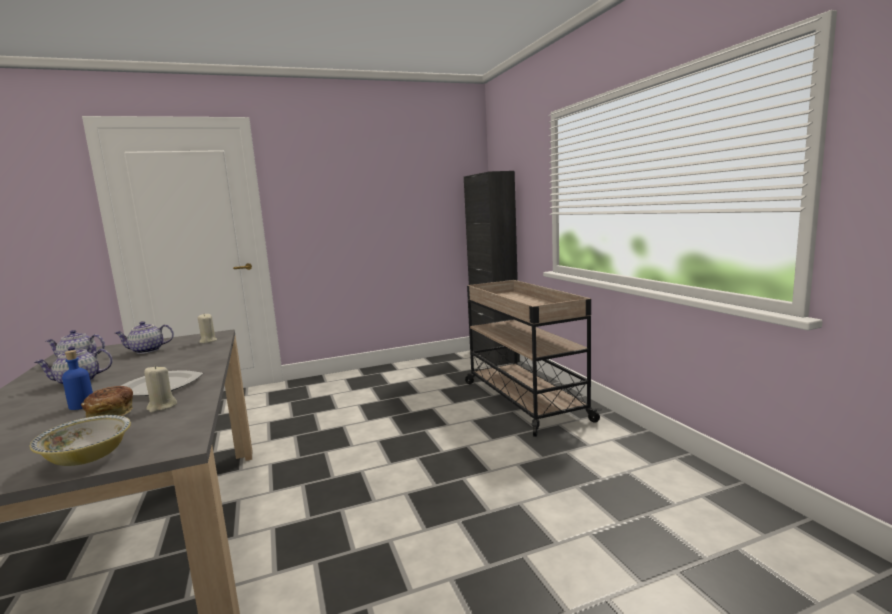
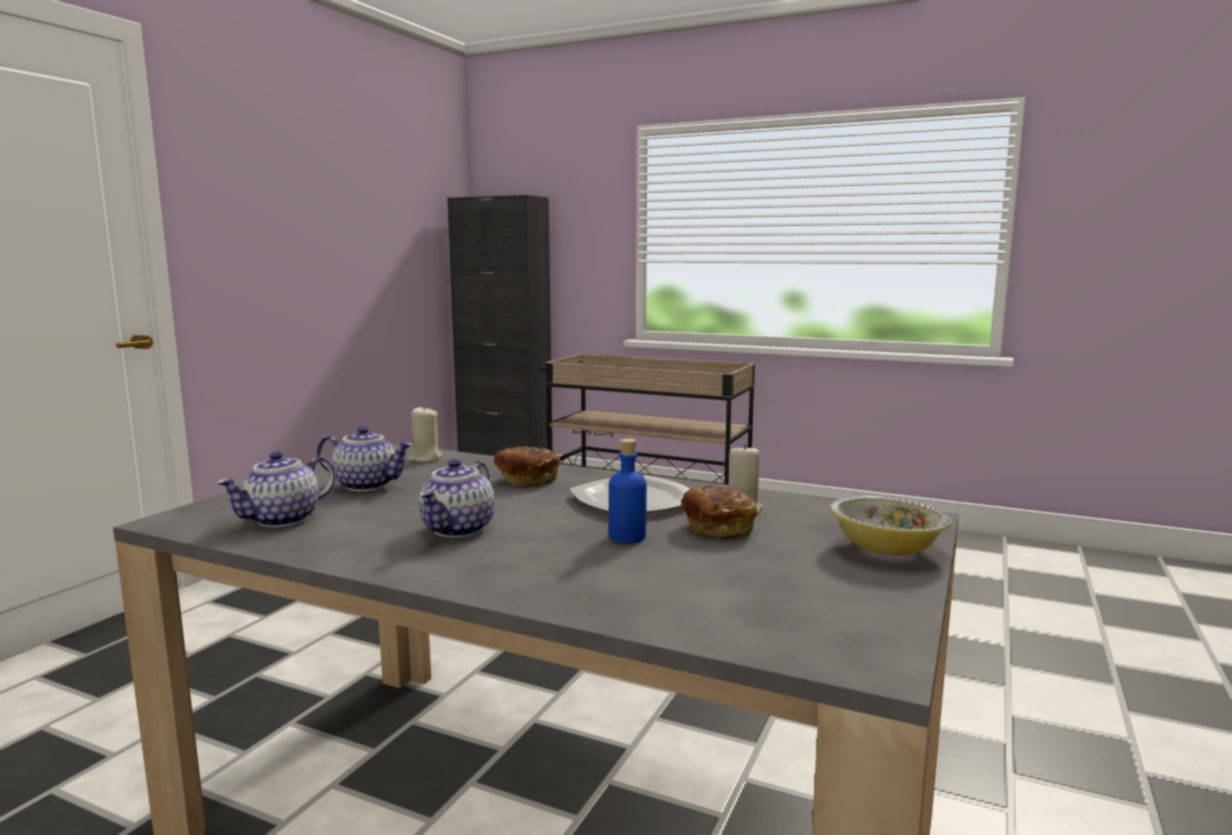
camera: 45 degrees left, 0 degrees up
(147, 351) = (368, 485): teapot -> teapot turned 105 degrees counterclockwise
(182, 362) = (526, 480): none -> bread

